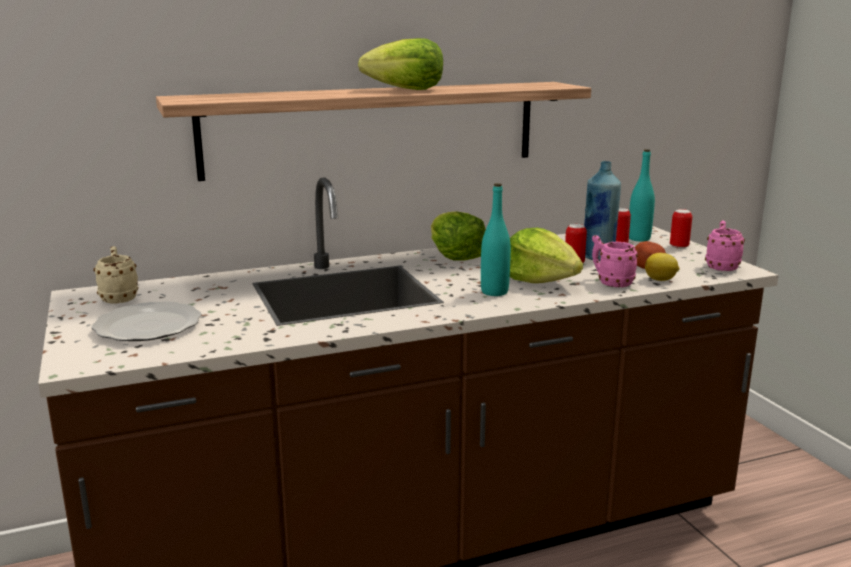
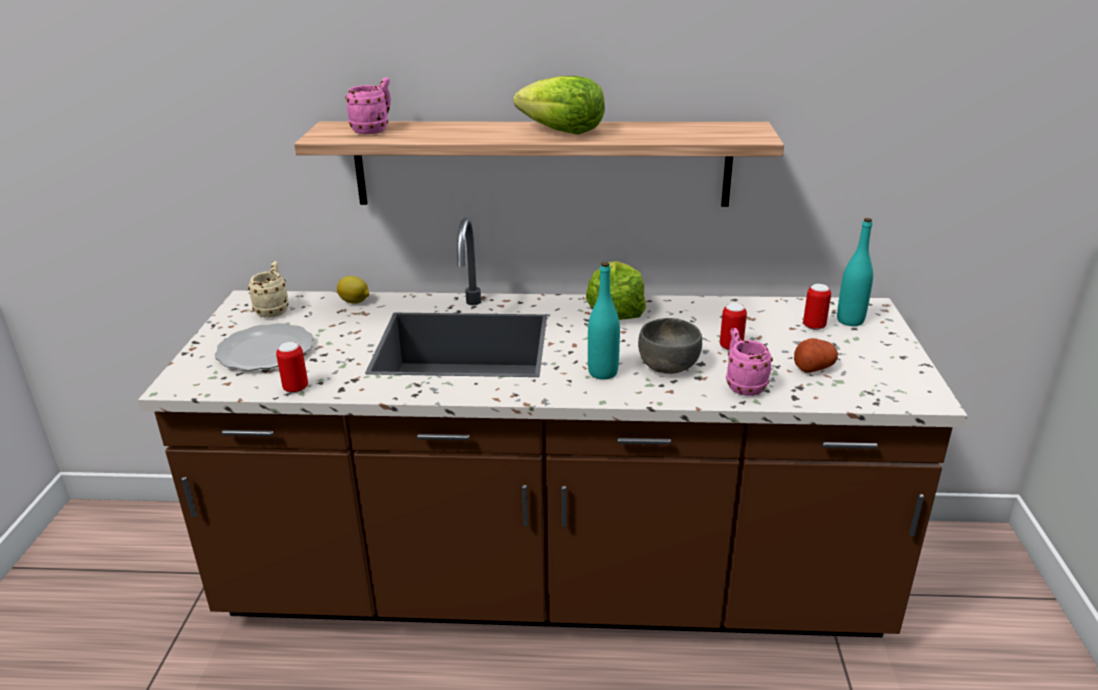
camera: 25 degrees right, 10 degrees up
(541, 280) = (668, 365): lettuce -> grey bowl
(598, 257) = (768, 342): blue bottle -> none
(661, 280) = (805, 393): lemon -> lemon (355, 302)
(679, 246) = (886, 343): can -> can (296, 388)
(721, 266) = (905, 386): pink mug -> pink mug (374, 130)

